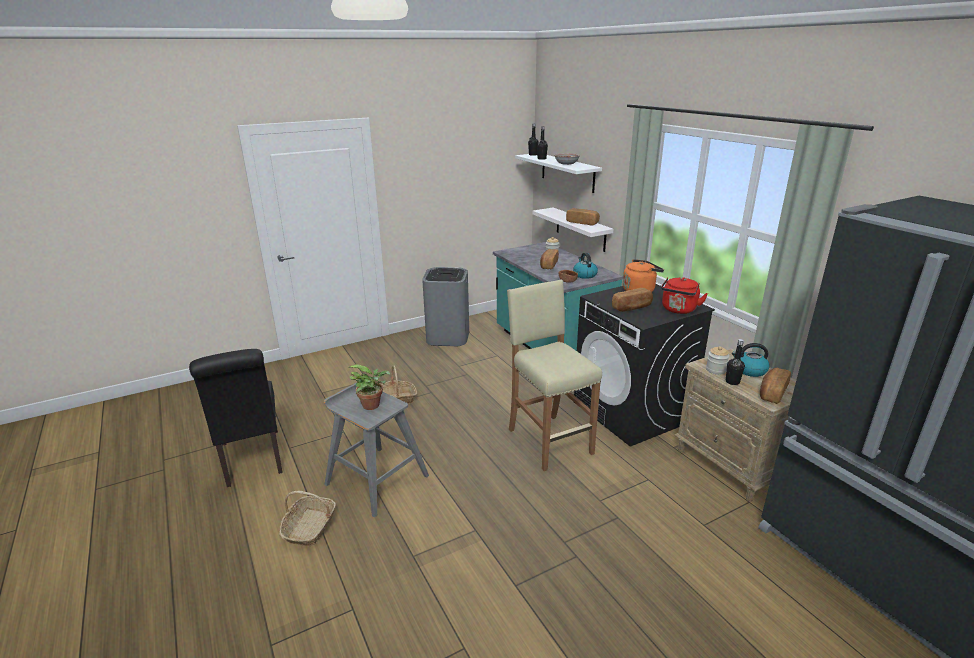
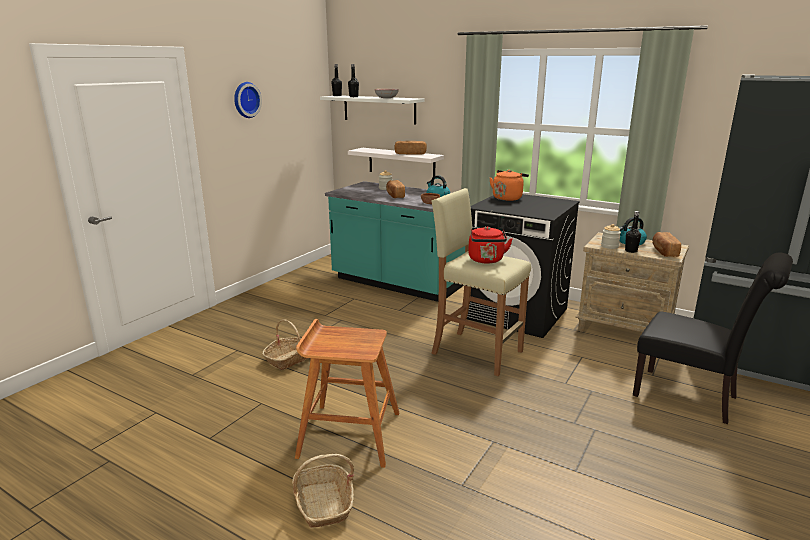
camera: 30 degrees left, 5 degrees down
(252, 460) = (173, 466): black chair -> black chair (692, 397)
(373, 405) = (352, 340): potted plant -> none
(376, 479) = (348, 434): grey stool -> brown stool
(431, 160) = (245, 100): none -> wall clock
(447, 337) = (286, 294): grey trash can -> none
(632, 307) = (521, 208): bread -> none
(678, 310) = (557, 205): red kettle -> red kettle (486, 260)

